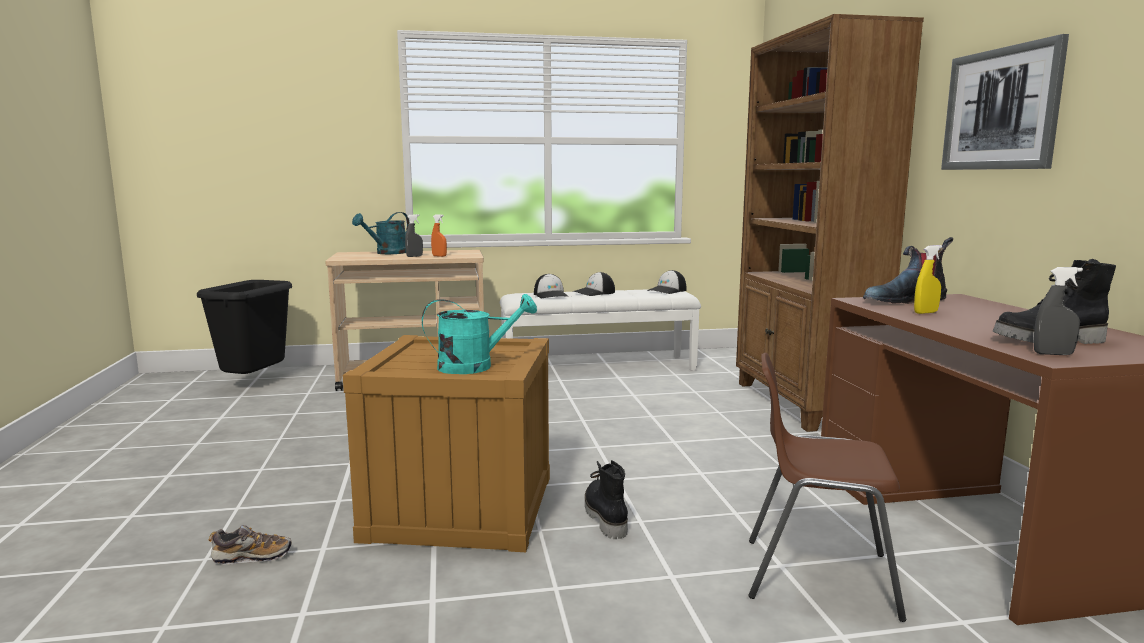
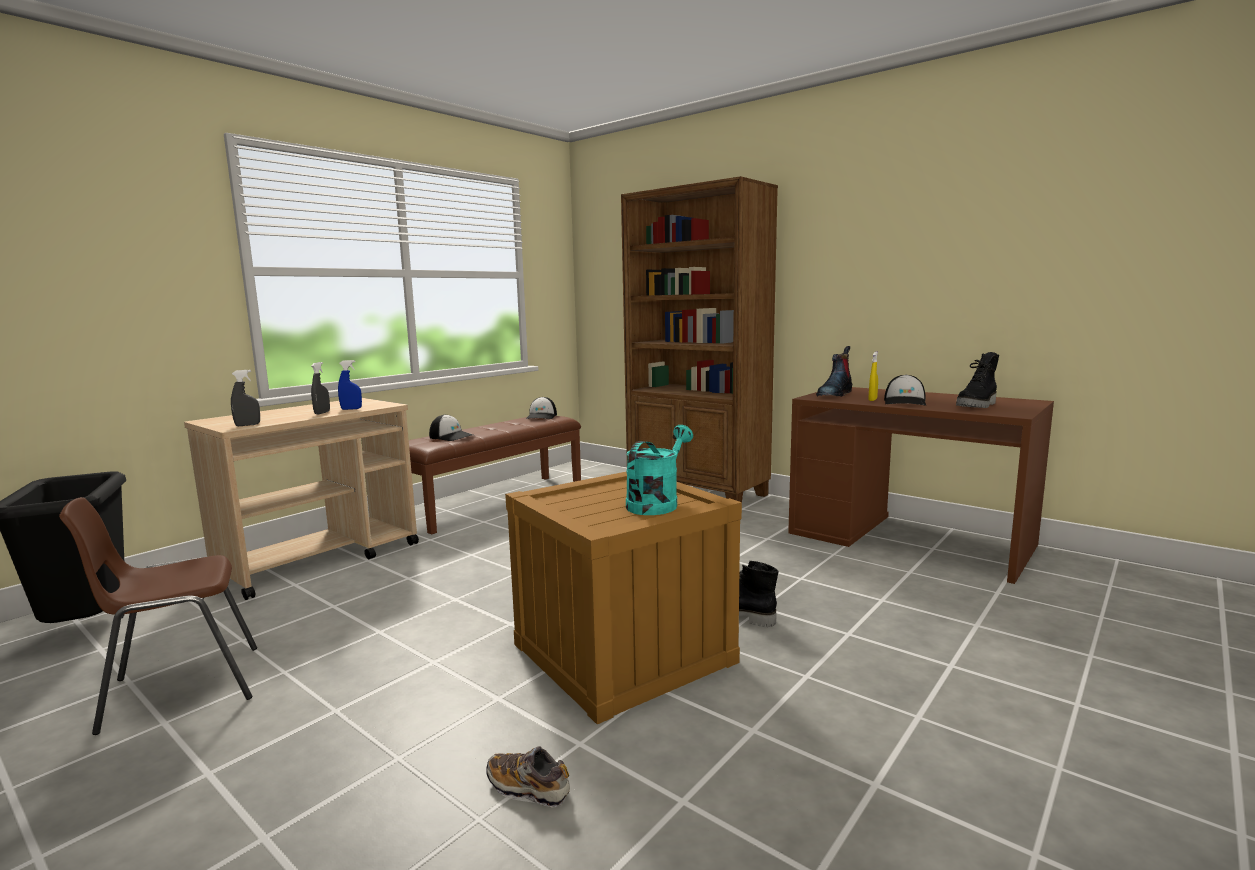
camera: 40 degrees left, 0 degrees up
(252, 557) = (528, 788): shoe -> shoe turned 105 degrees counterclockwise
(387, 253) = (267, 414): turquoise watering can -> none
(439, 256) = (351, 409): orange spray bottle -> blue spray bottle
(594, 292) = (485, 428): cap -> cap (905, 402)
(598, 367) = (495, 502): white bench -> brown bench
(817, 576) = (907, 598): brown chair -> brown chair (181, 688)
(1000, 109) = (858, 256): picture -> none
(1053, 354) = (1005, 412): grey spray bottle -> grey spray bottle (247, 425)

